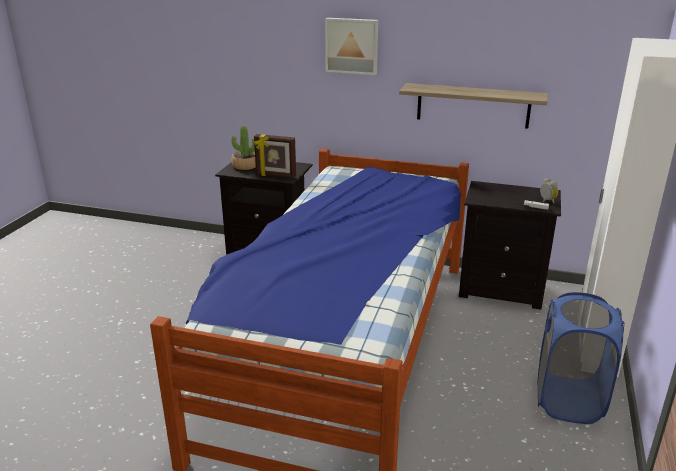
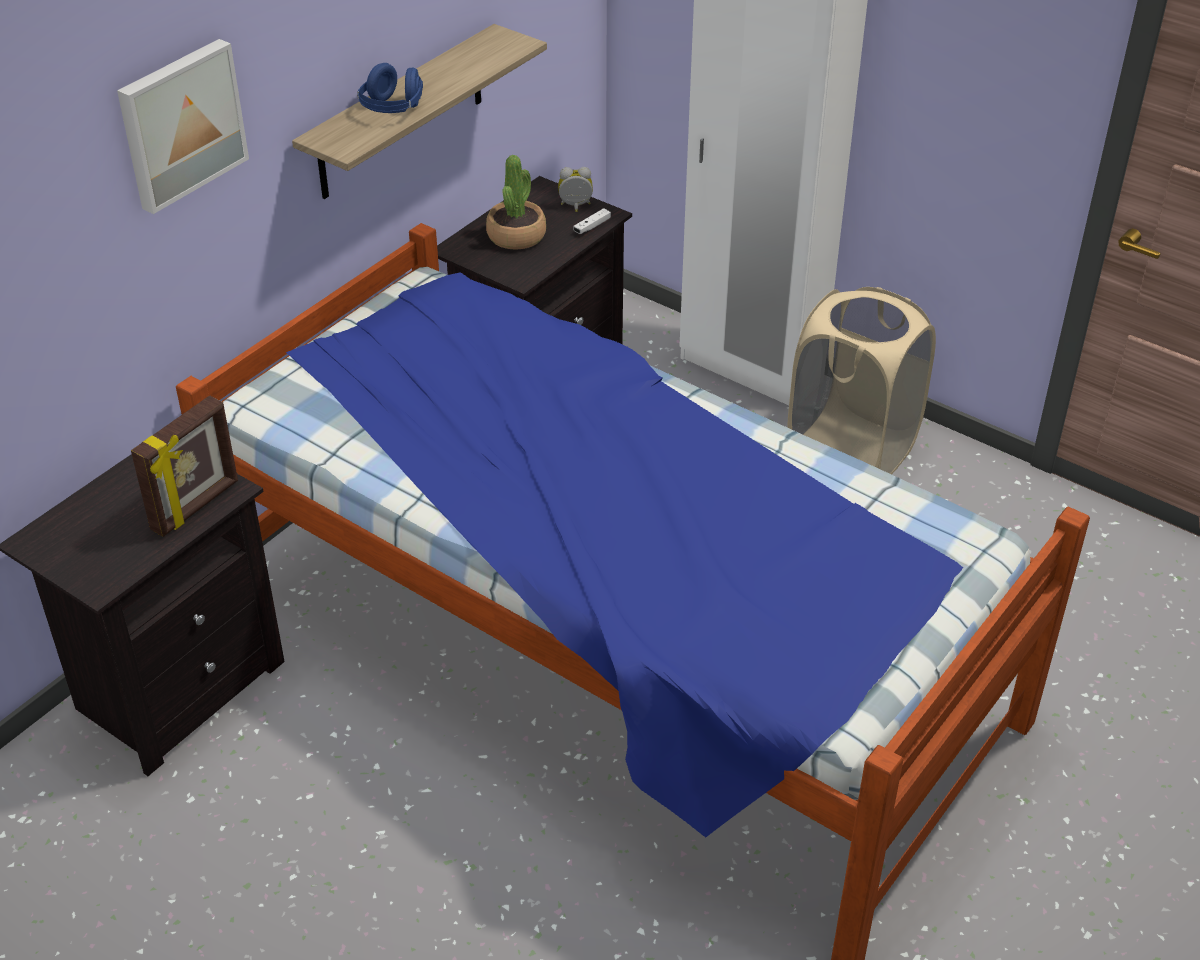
camera: 70 degrees left, 15 degrees up
(245, 166) = (84, 546): potted plant -> potted plant (516, 236)
(448, 90) = (392, 109): none -> blue headphones
(568, 400) = (851, 449): blue laundry basket -> beige laundry basket

